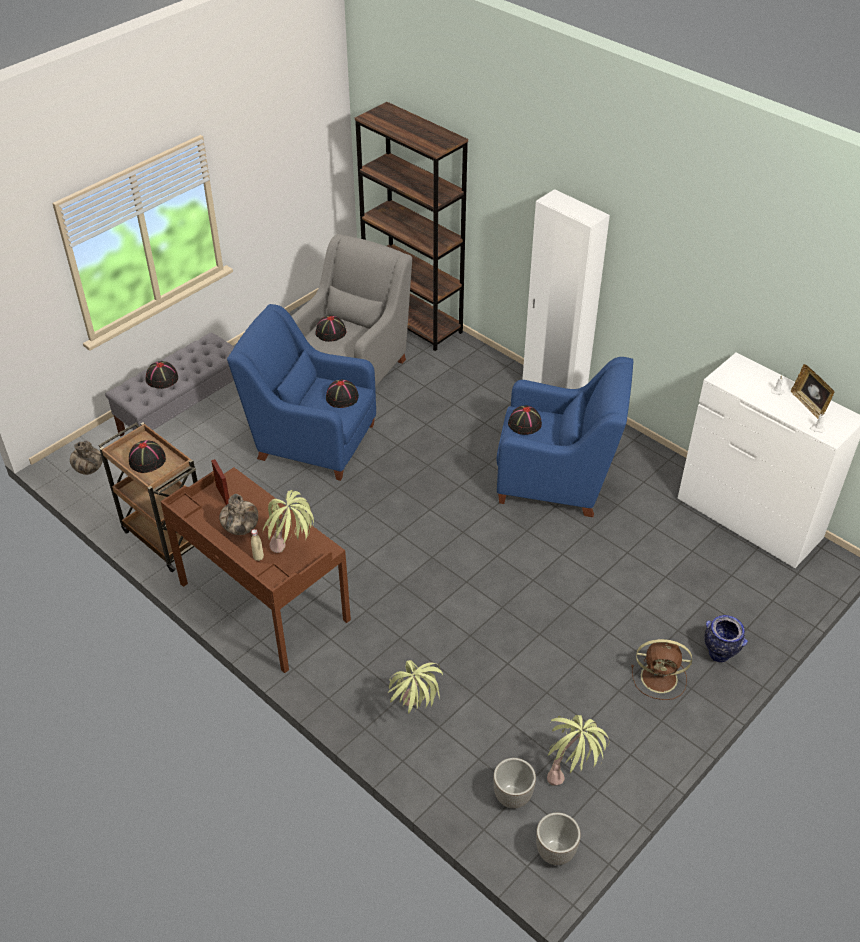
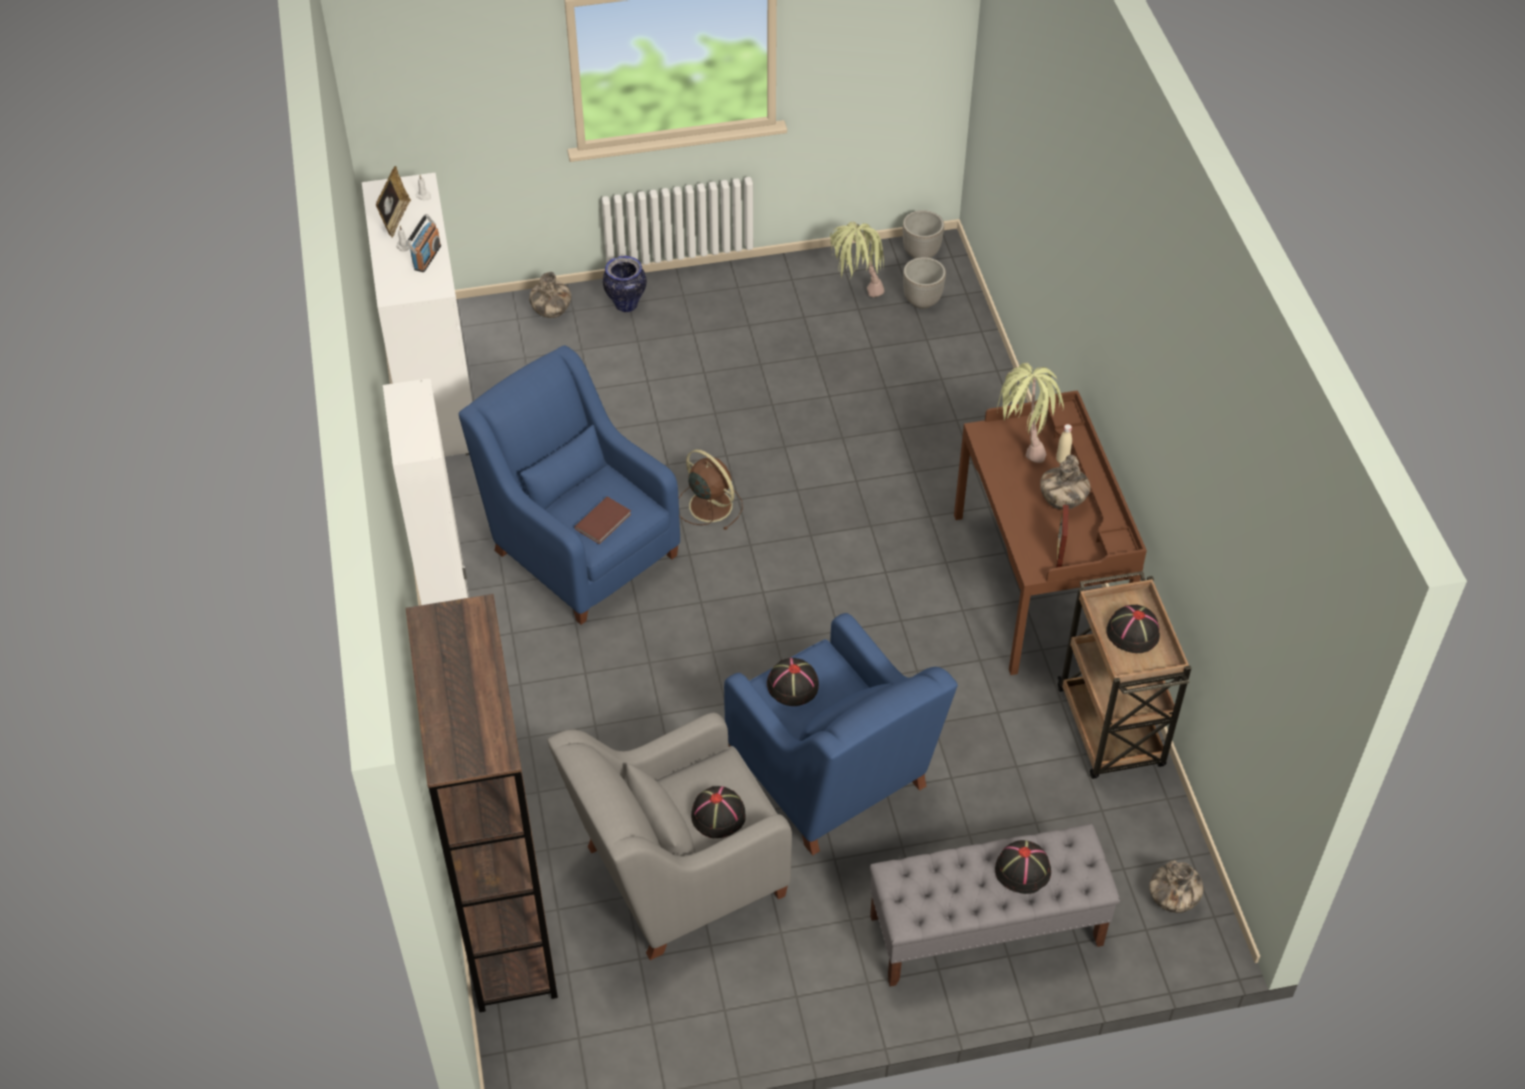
camera: 145 degrees left, 5 degrees up
(415, 717) = (958, 397): potted plant -> none
(524, 424) = (604, 522): black hat -> brown book
(660, 678) = (700, 315): brown fan -> brown fan (709, 504)
(753, 392) = (427, 257): none -> radio
(758, 618) = (552, 312): none -> vase

